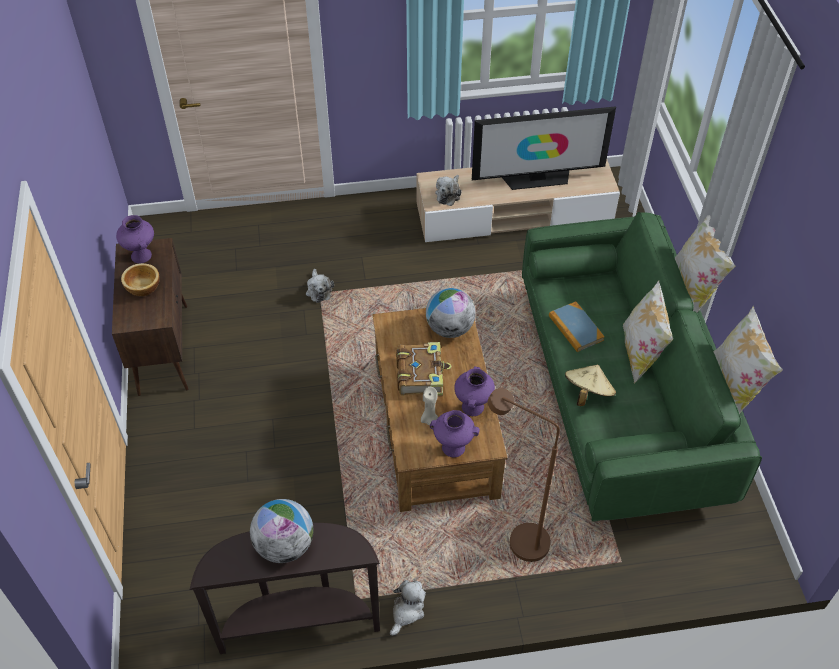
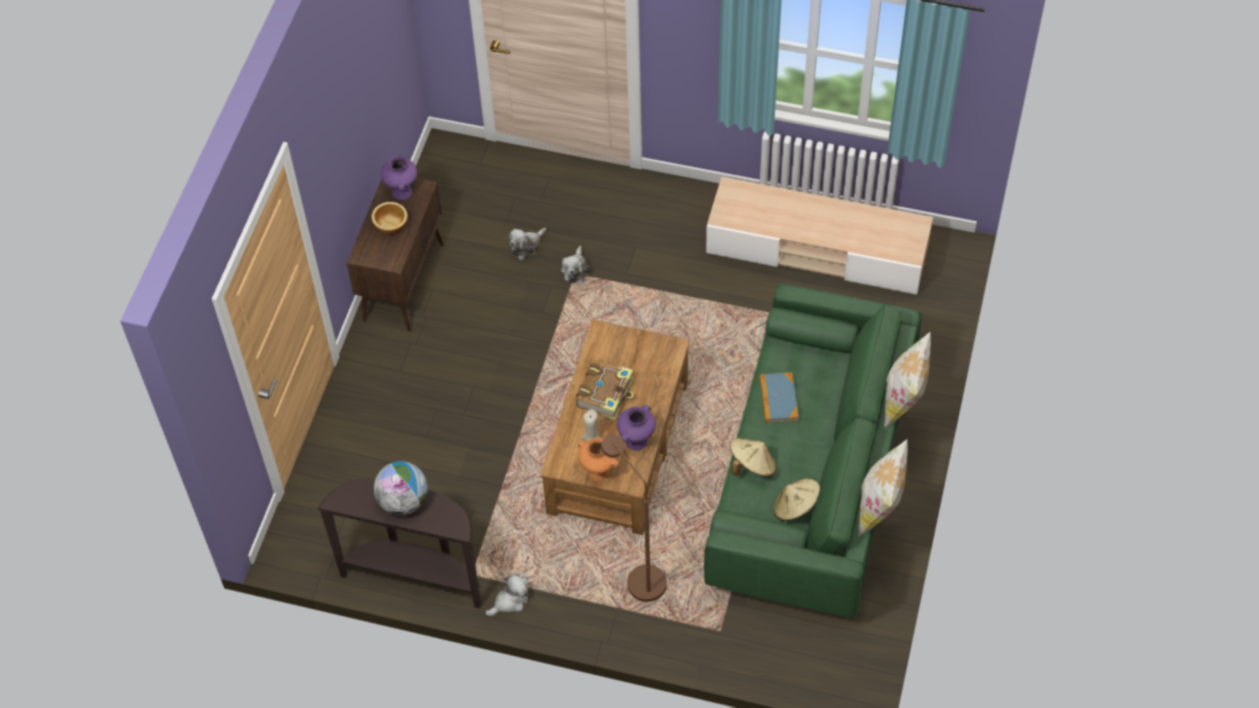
camera: 25 degrees right, 5 degrees up
(448, 194) = (741, 212): plush toy -> plush toy (527, 246)
(449, 328) = (656, 358): globe -> none
(452, 448) = (598, 472): purple vase -> orange vase
(537, 178) = (843, 223): television -> none
(640, 353) = (826, 445): pillow -> none
(649, 417) = (796, 508): none -> beige hat

